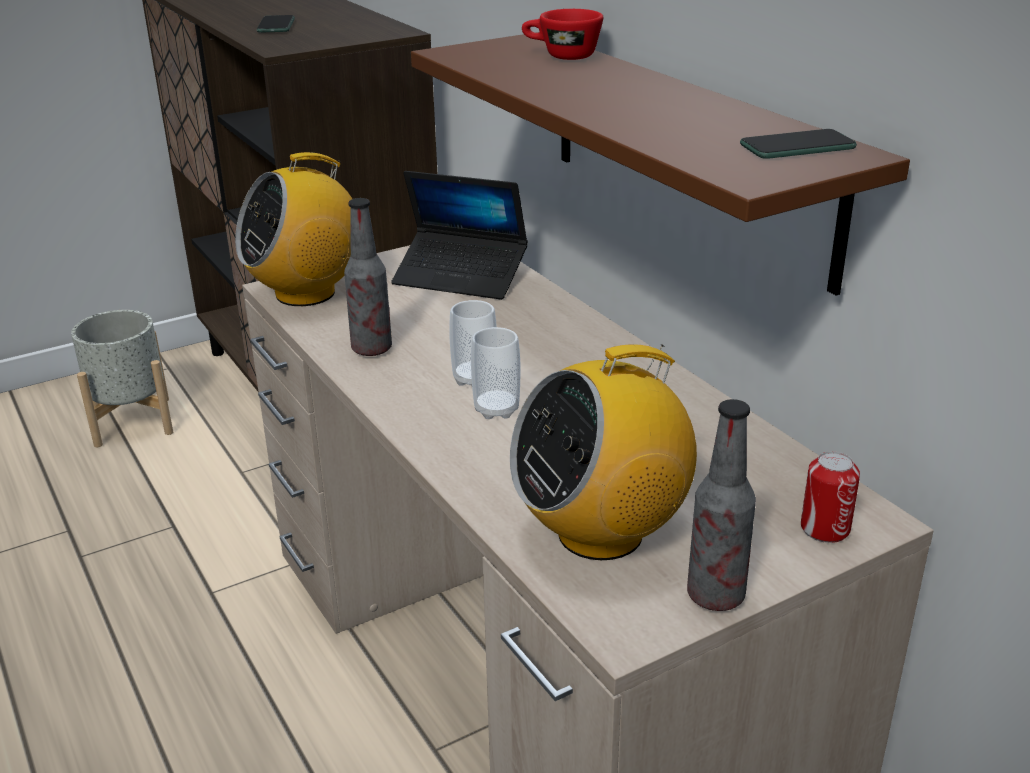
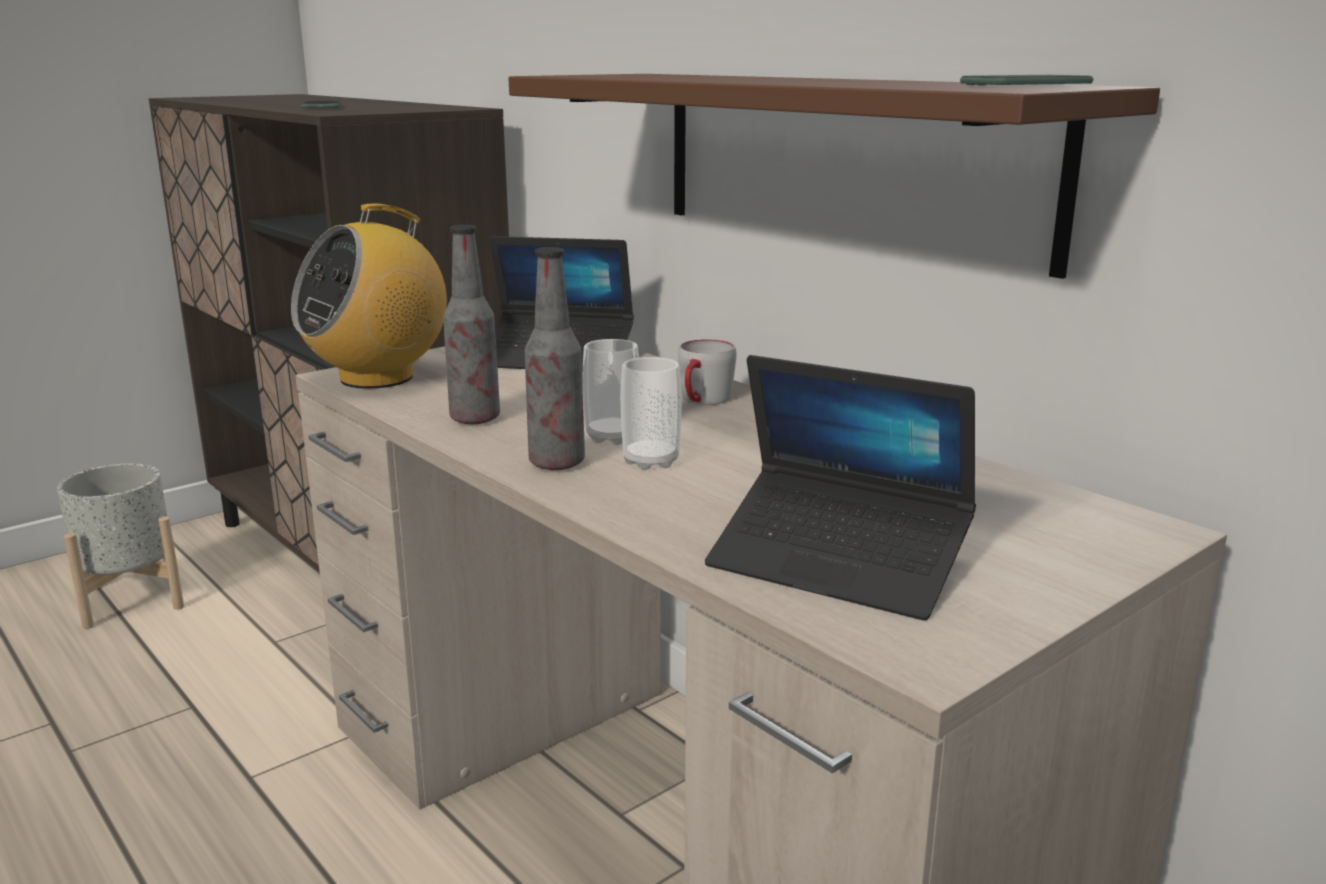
camera: 10 degrees left, 10 degrees down
(561, 56) = (685, 75): red cup -> none
(564, 339) = (702, 401): none -> grey mug
(601, 533) = (838, 563): radio -> laptop
(715, 596) = (1017, 613): bottle -> bottle (557, 463)
(825, 528) = (1104, 541): can -> none

